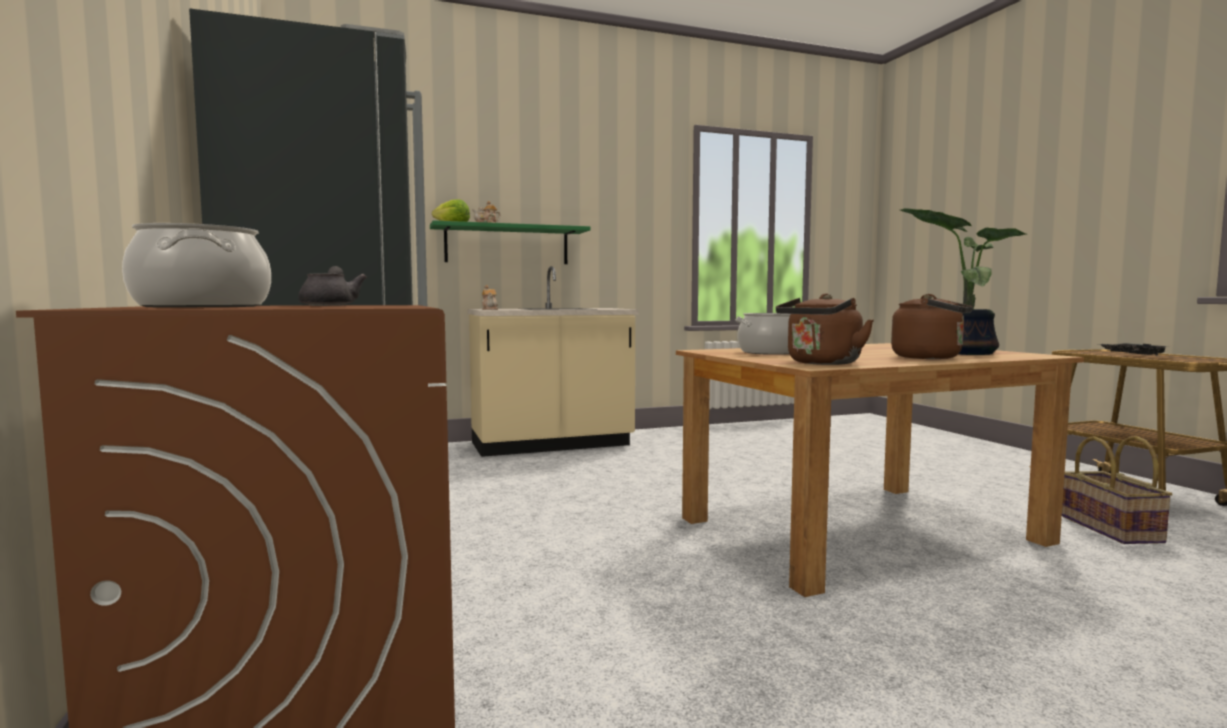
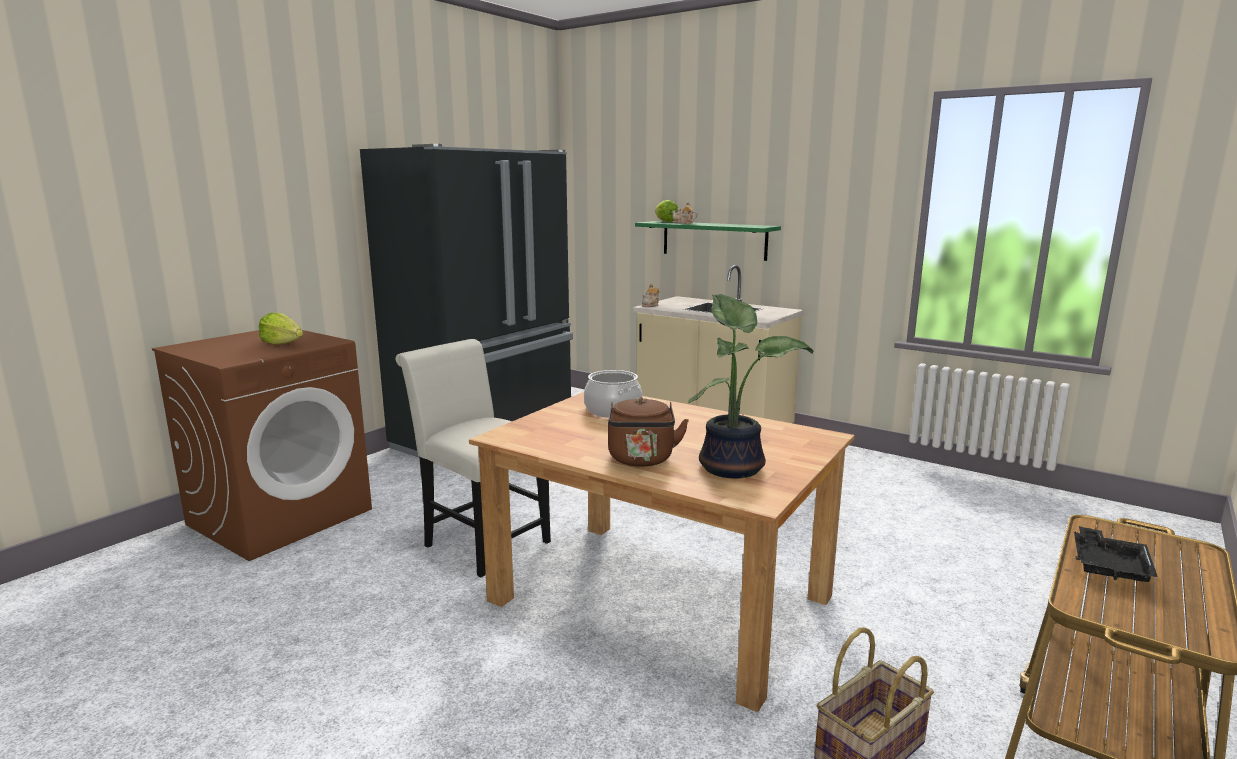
camera: 55 degrees right, 10 degrees up
(203, 306) = (228, 343): cooking pot -> none
(331, 305) = (282, 343): grey teapot -> lettuce
(646, 571) = (481, 541): none -> white chair
(821, 363) = (530, 435): brown kettle -> none

